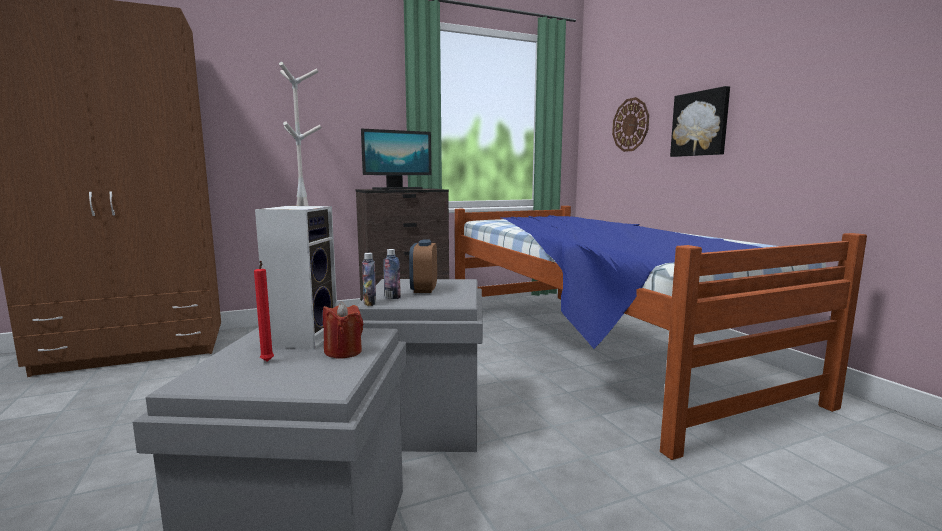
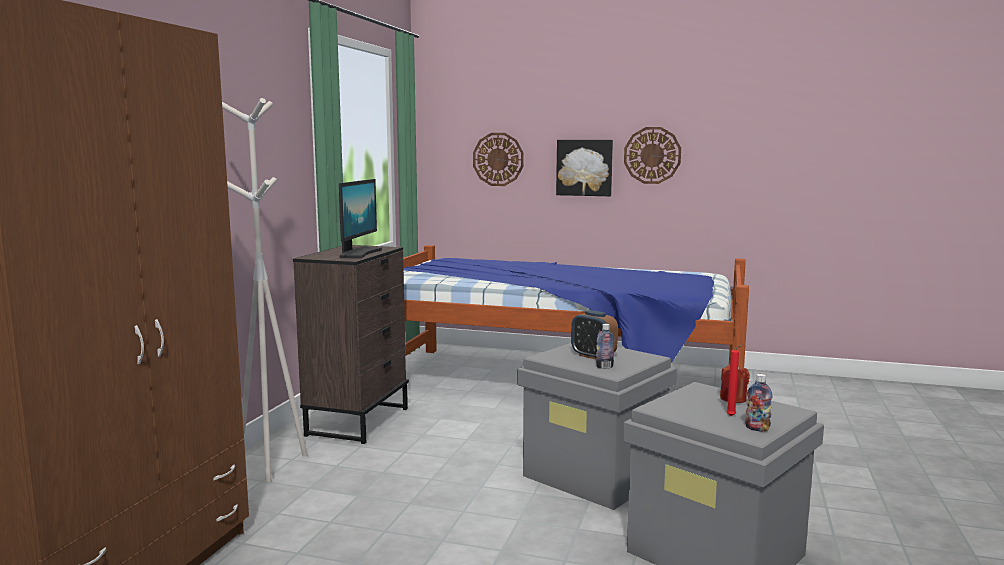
camera: 50 degrees left, 0 degrees up
(304, 337) = (686, 402): speaker -> none
(370, 303) = (614, 375): bottle -> bottle (757, 428)
(773, 98) = (652, 155): none -> wall clock

